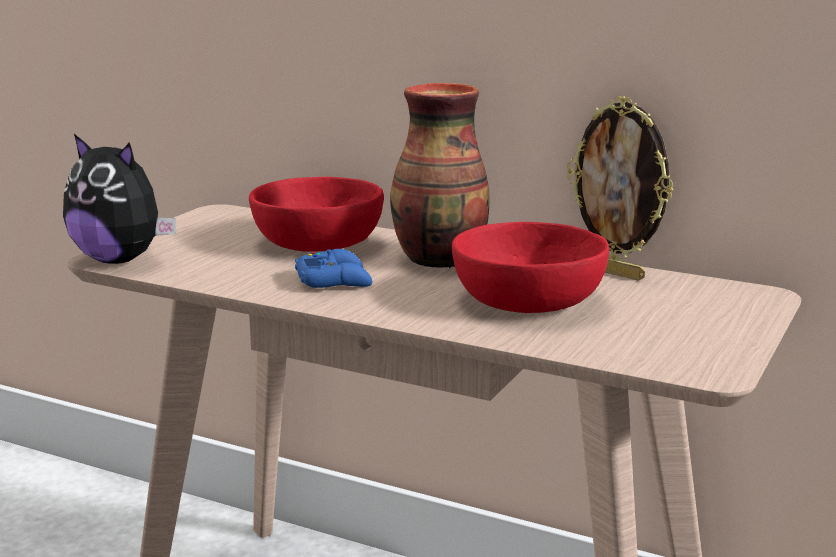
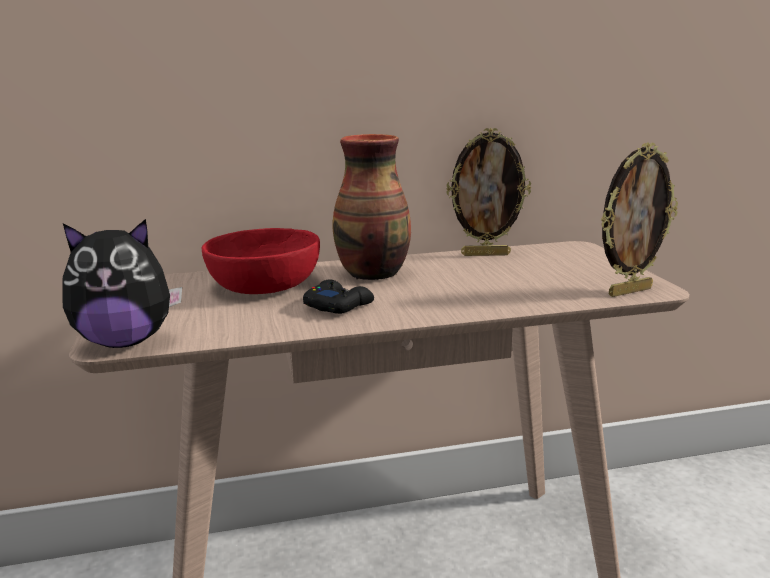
camera: 40 degrees left, 0 degrees up
(334, 280) = (338, 305): blue game controller -> black game controller
(527, 300) = (481, 282): red bowl -> none
(671, 361) = (629, 291): none -> picture frame

